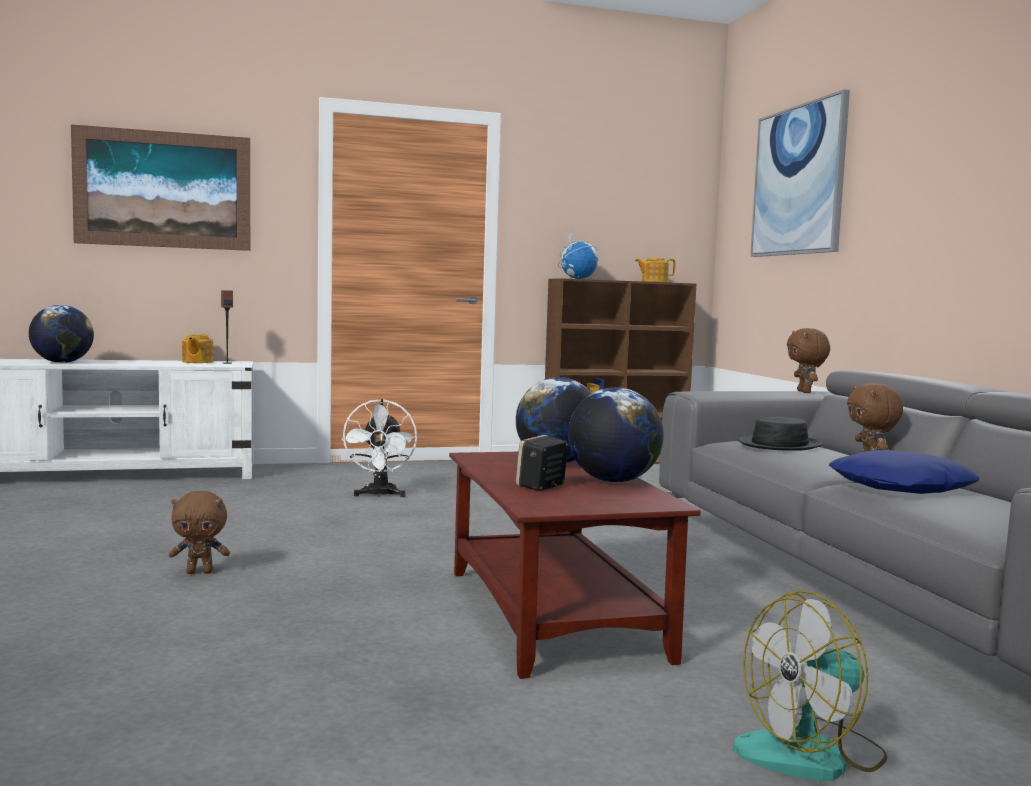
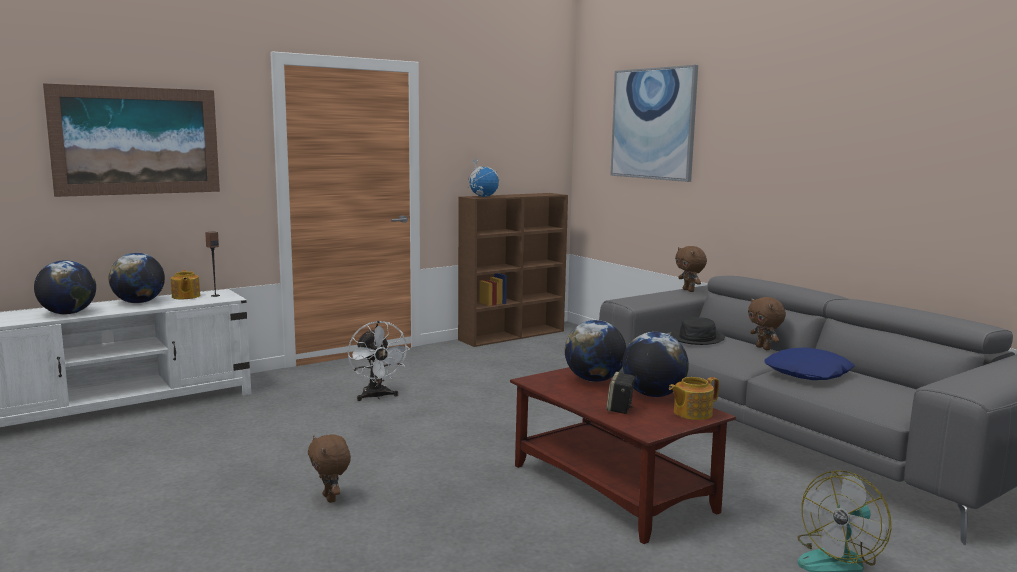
camera: 20 degrees left, 5 degrees up
(143, 362) = (139, 302): none -> globe
(200, 572) = (331, 498): brown plush toy -> brown plush toy turned 90 degrees clockwise
(654, 282) = (536, 194): teapot -> teapot (691, 413)

